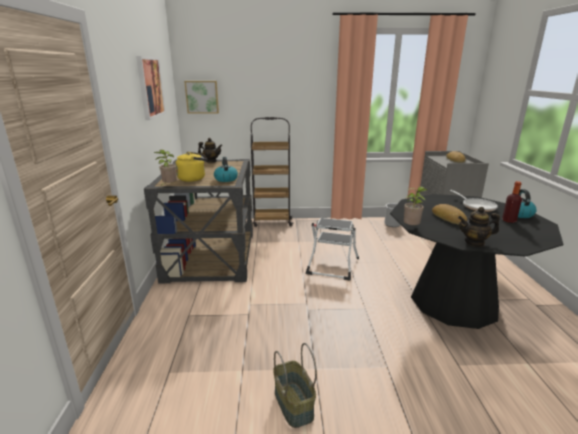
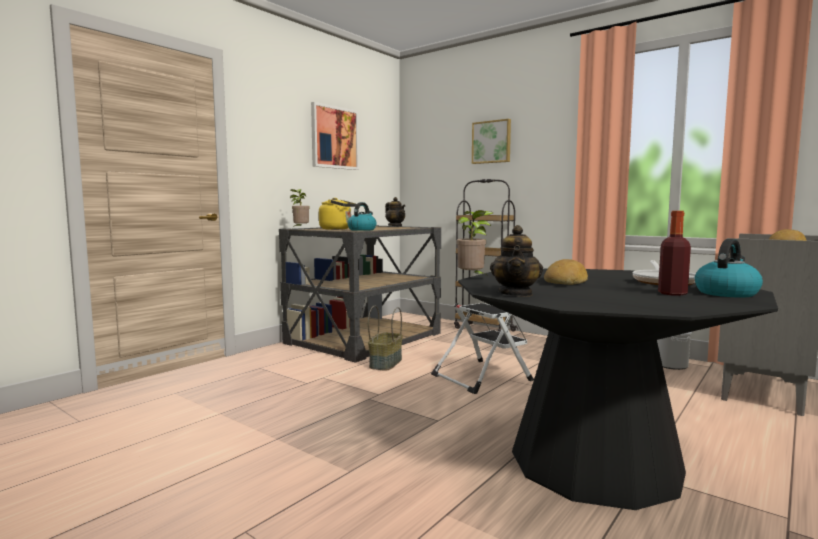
camera: 40 degrees right, 15 degrees down
(202, 97) = (423, 160): picture -> picture (492, 142)
(292, 404) = (204, 450): basket -> basket (385, 363)
(474, 242) = (516, 294): teapot -> teapot turned 120 degrees counterclockwise

